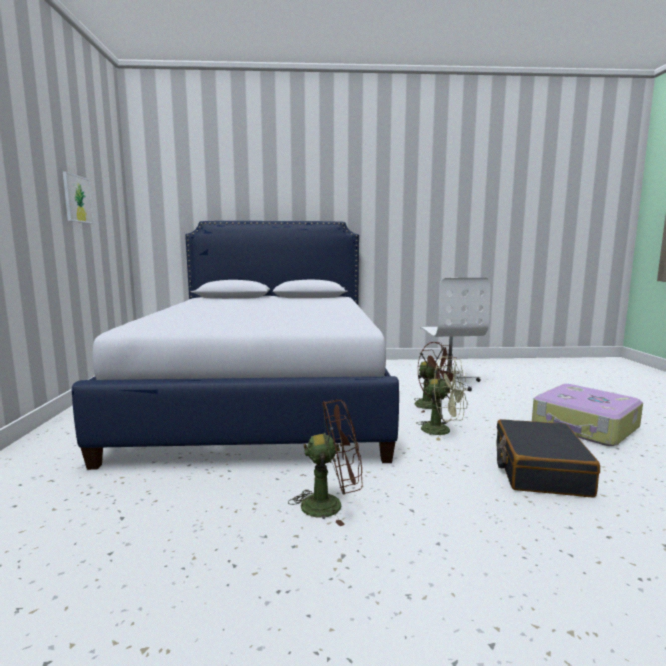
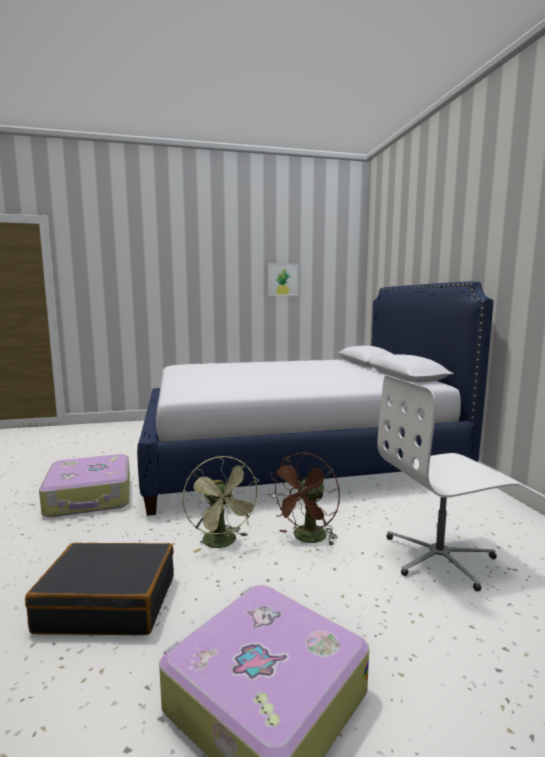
camera: 80 degrees right, 0 degrees up
(330, 504) = (90, 497): brown fan -> suitcase
(442, 431) = (223, 543): green fan -> green fan turned 45 degrees counterclockwise

